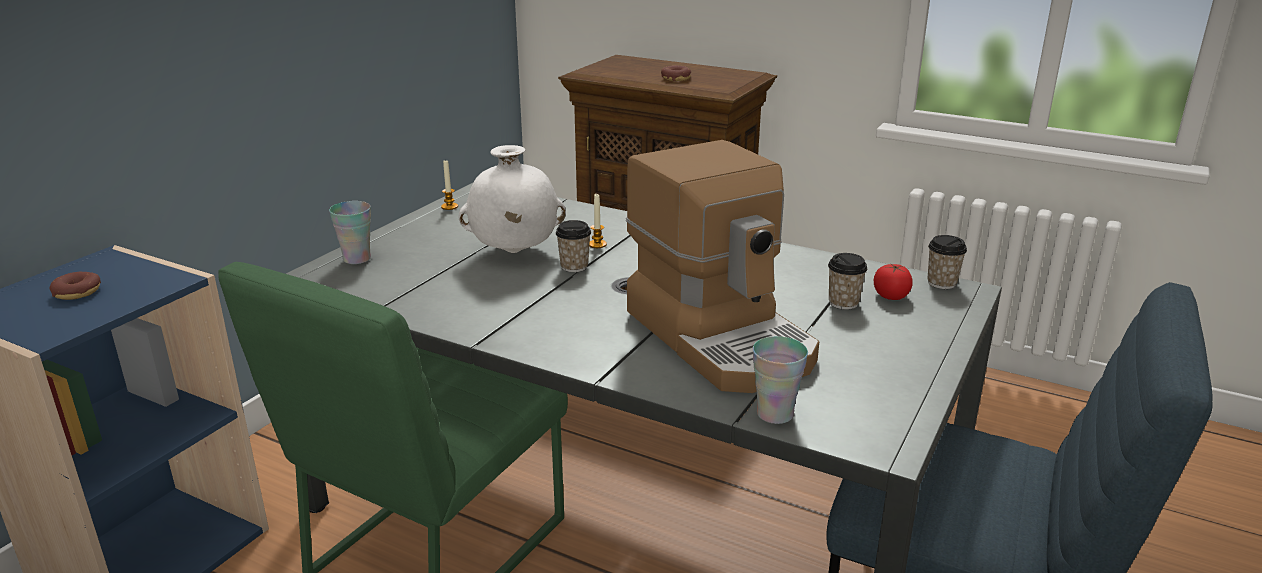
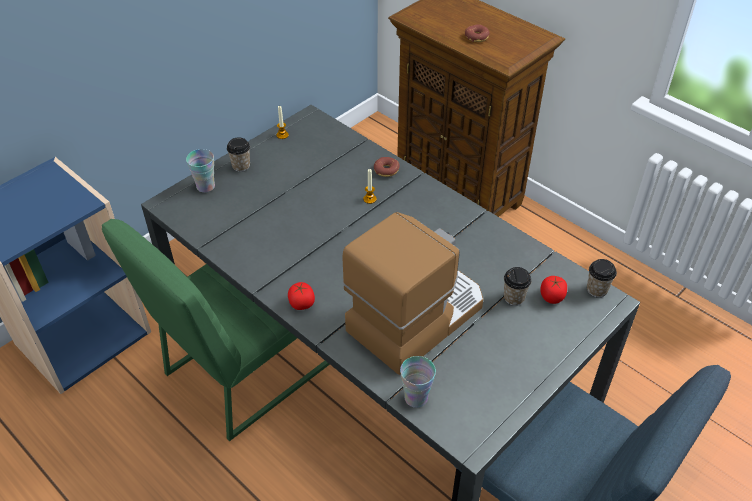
camera: 15 degrees right, 20 degrees up
(77, 293) = (28, 206): donut -> donut (386, 170)
(514, 252) = (310, 198): white vase -> none
(551, 346) = (301, 303): none -> tomato
(574, 266) = (345, 222): cup -> cup (241, 166)
(722, 336) = (415, 316): coffee machine -> coffee machine turned 120 degrees counterclockwise

